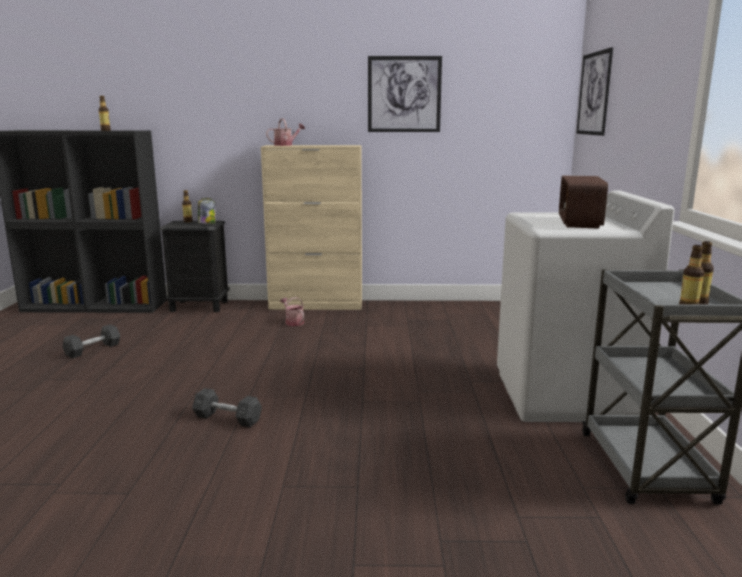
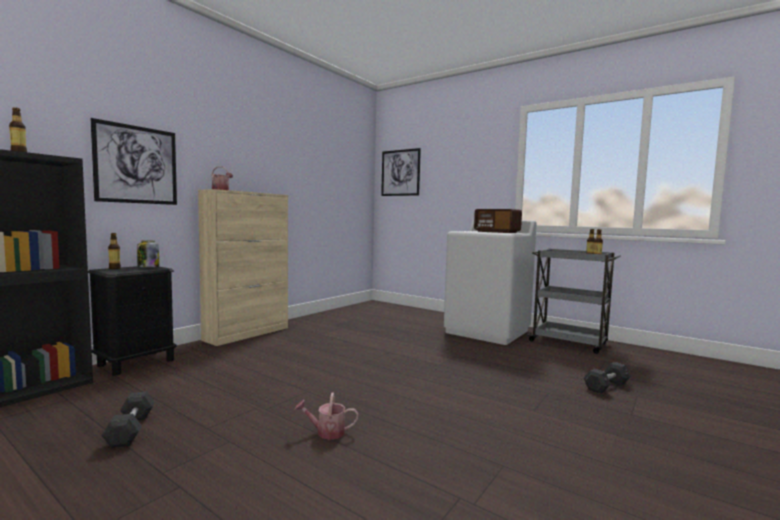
camera: 55 degrees left, 10 degrees down
(227, 418) = (412, 404): grey dumbbell -> grey dumbbell (606, 386)
(293, 322) = (265, 347): watering can -> watering can (327, 432)
(404, 94) = (296, 160): picture -> picture (136, 165)

